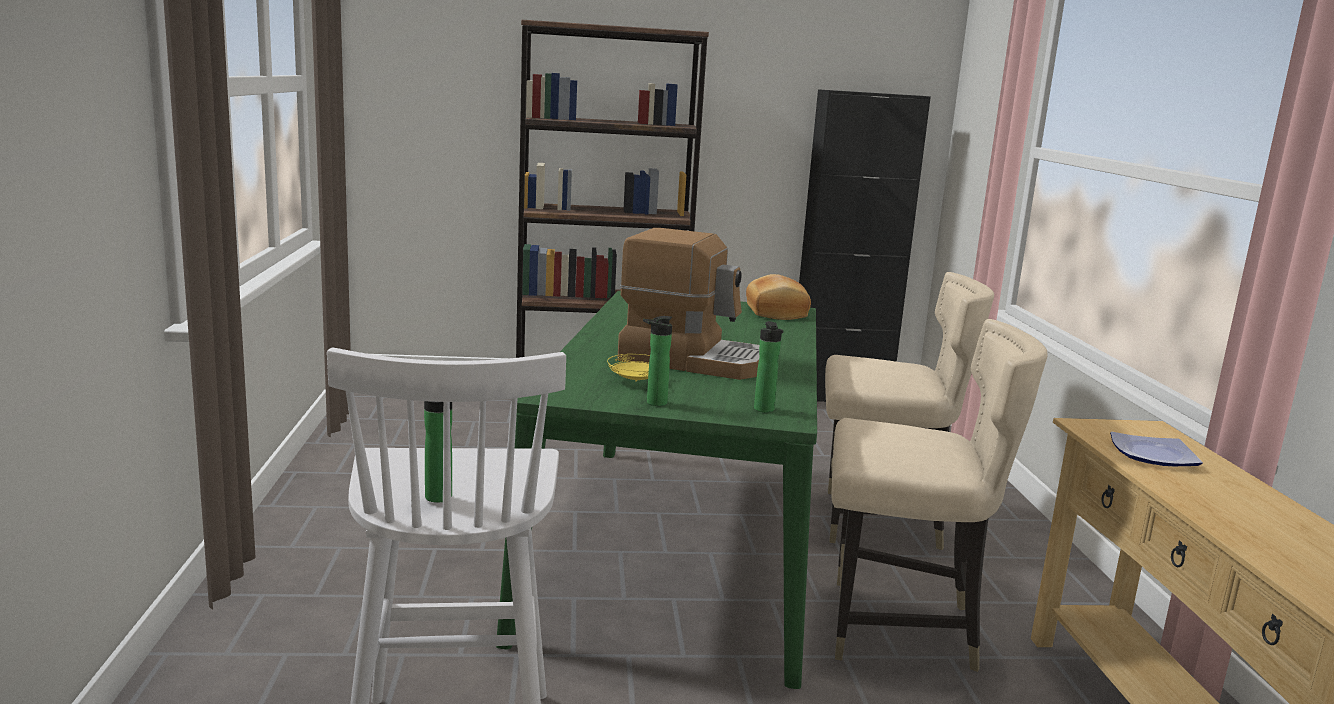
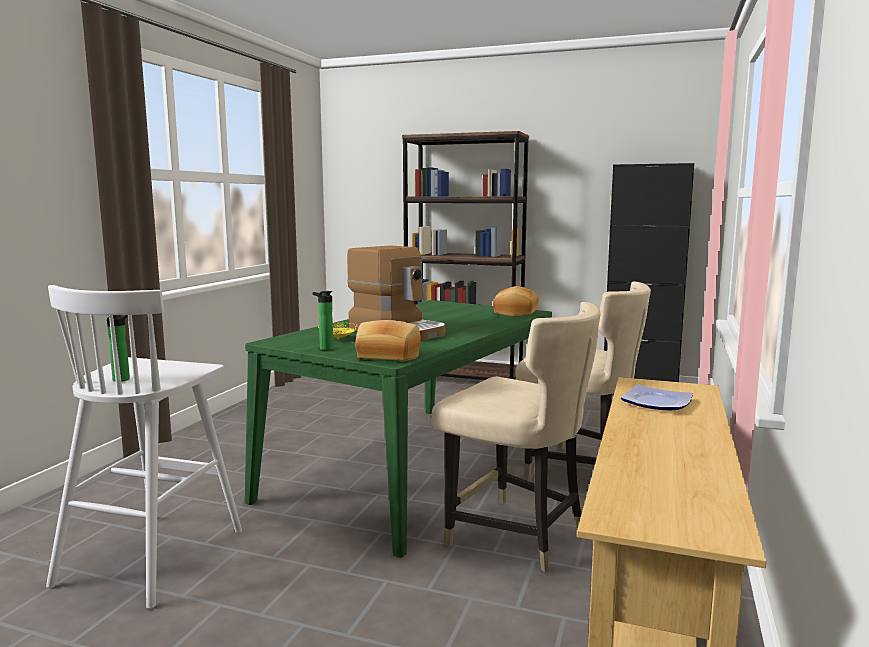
camera: 25 degrees right, 5 degrees down
(765, 410) = (388, 356): bottle -> bread

